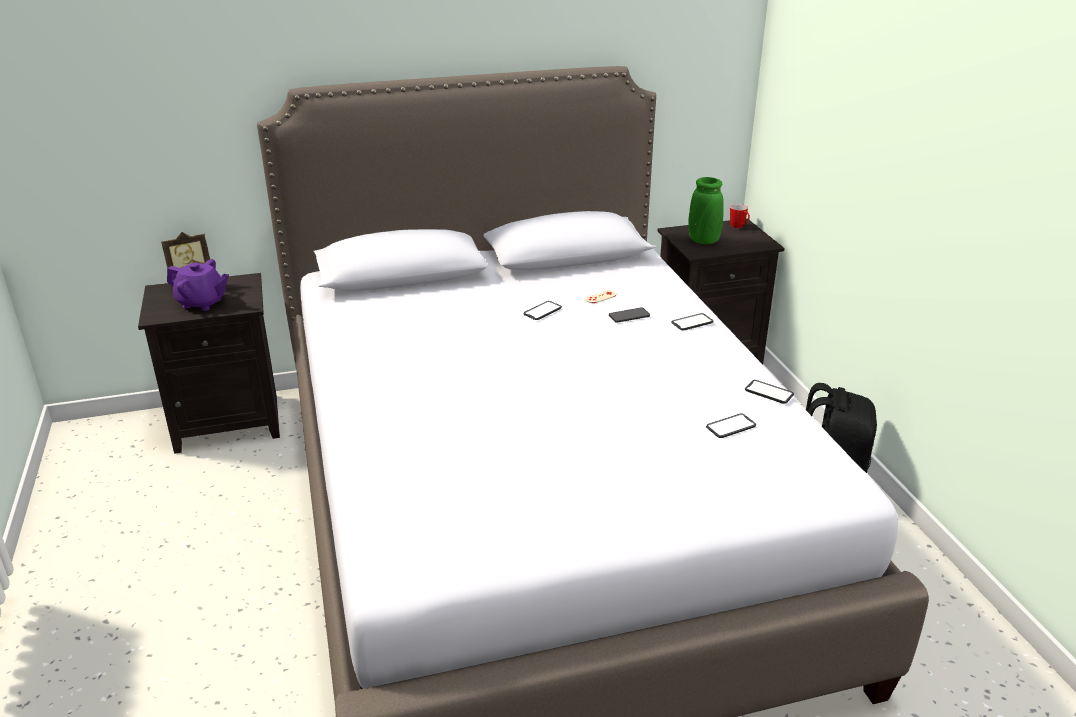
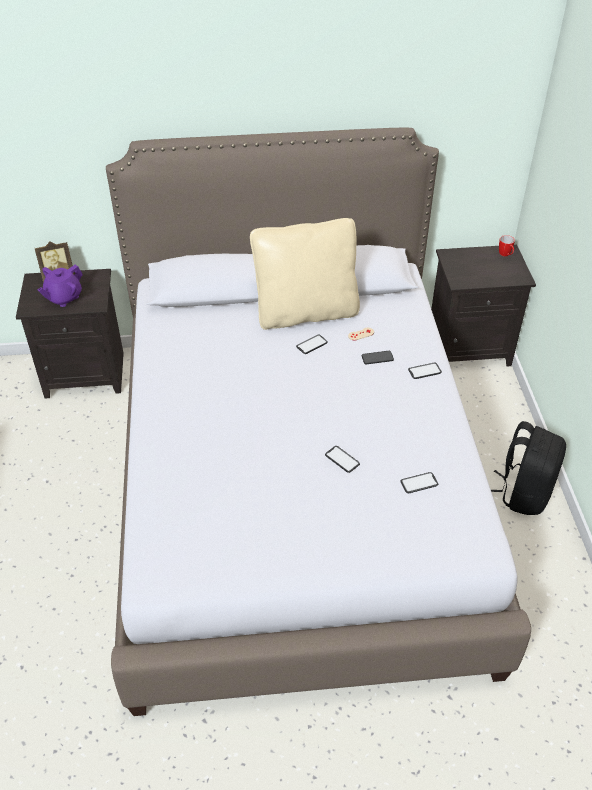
camera: 10 degrees right, 15 degrees up
(202, 303) = (63, 297): purple teapot -> purple teapot turned 105 degrees clockwise
(525, 284) = (306, 313): none -> beige pillow
(703, 241) = (470, 269): green vase -> none
(769, 392) = (459, 453): phone -> phone (342, 459)

